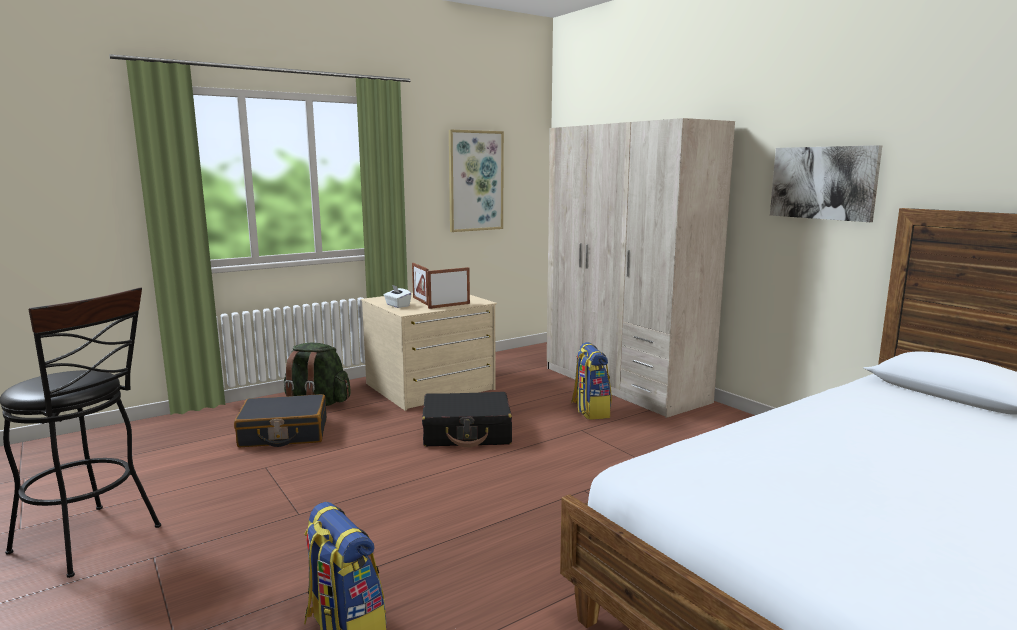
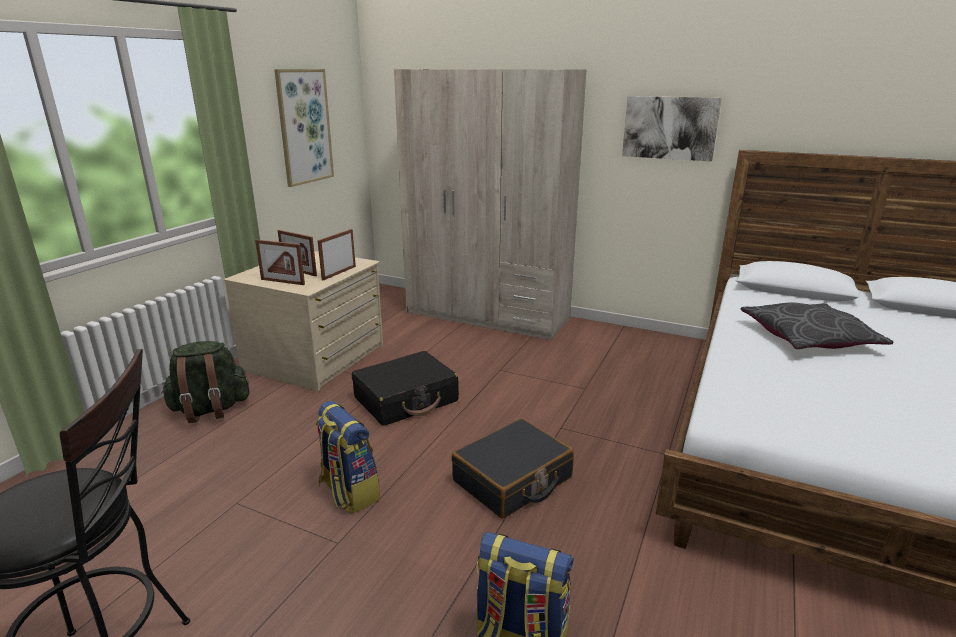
camera: 30 degrees left, 10 degrees up
(284, 433) = (211, 456): black suitcase -> black suitcase (512, 480)
(397, 305) = (282, 282): white tissue box -> picture frame
(590, 411) = (487, 349): backpack -> backpack (348, 492)
(880, 436) = (808, 338): none -> grey pillow

